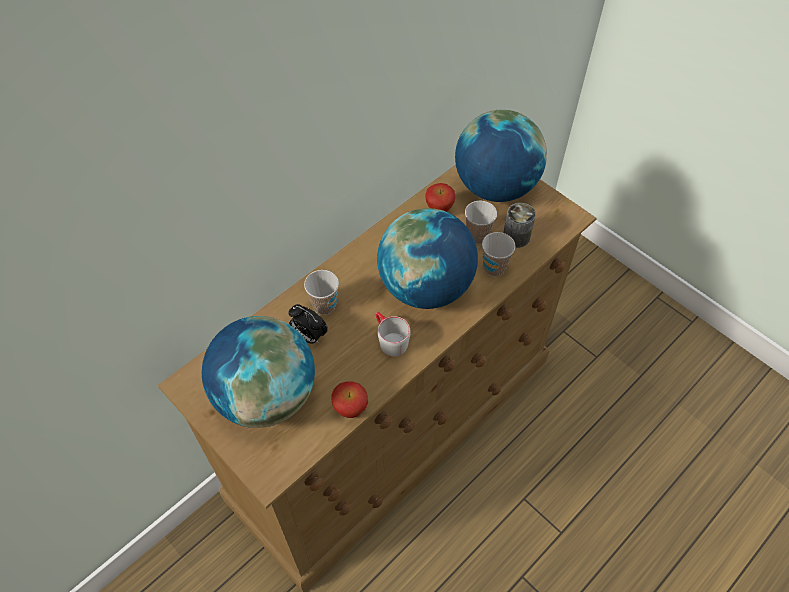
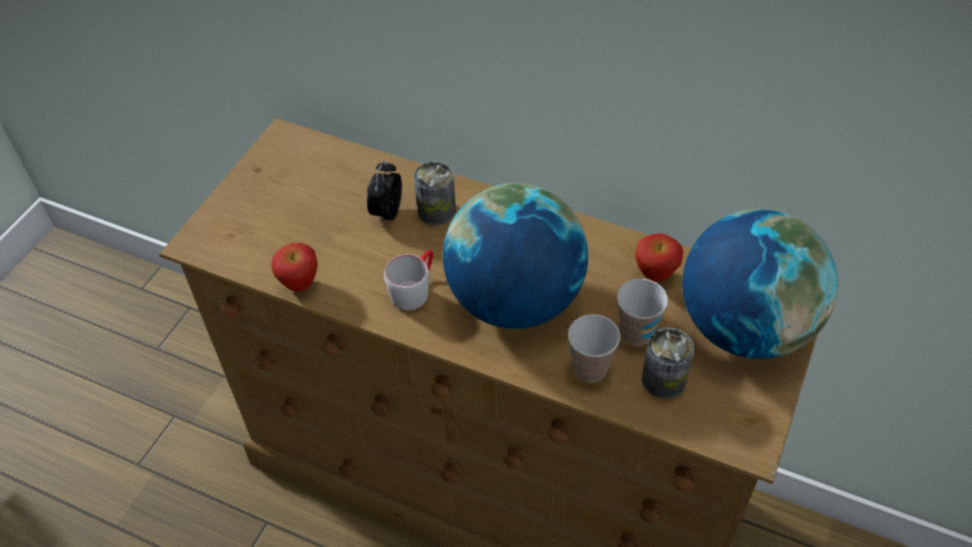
camera: 70 degrees right, 5 degrees down
(266, 396) = (292, 205): globe -> none
(324, 305) = (436, 211): cup -> can

